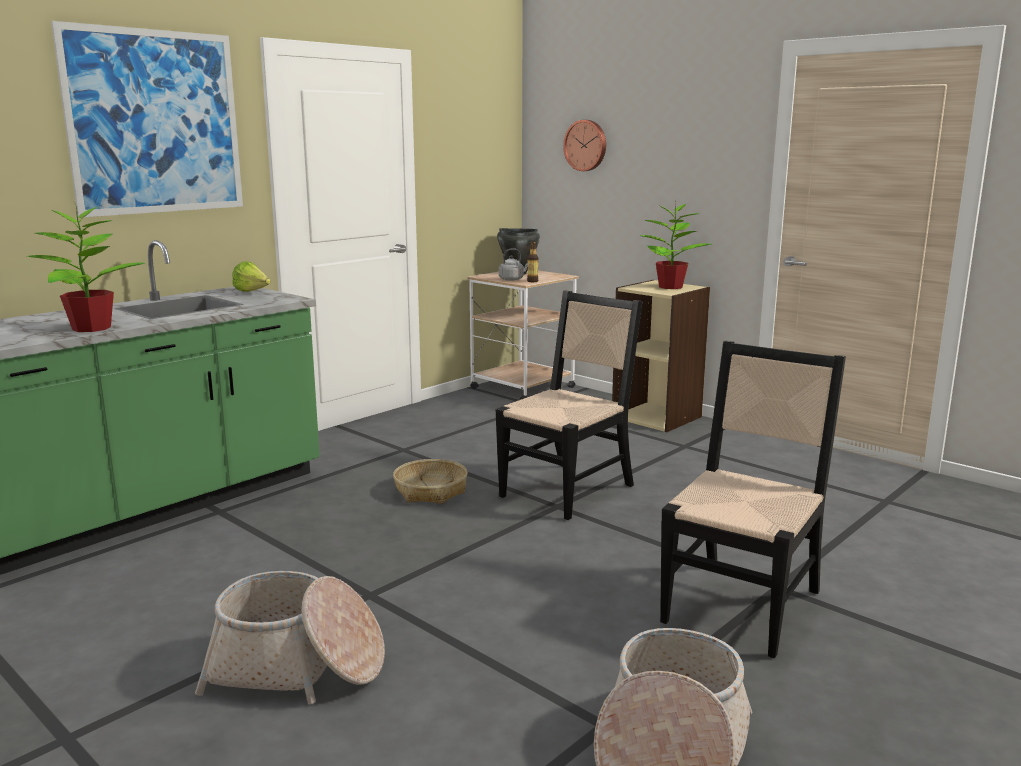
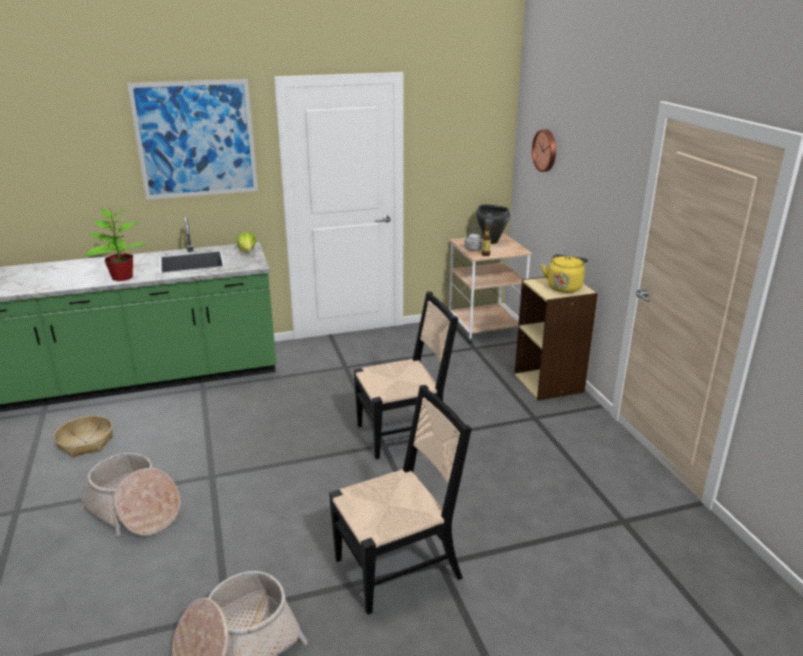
camera: 30 degrees right, 10 degrees up
(430, 491) = (324, 407): basket -> basket (86, 442)
(670, 287) = (564, 287): potted plant -> yellow kettle

